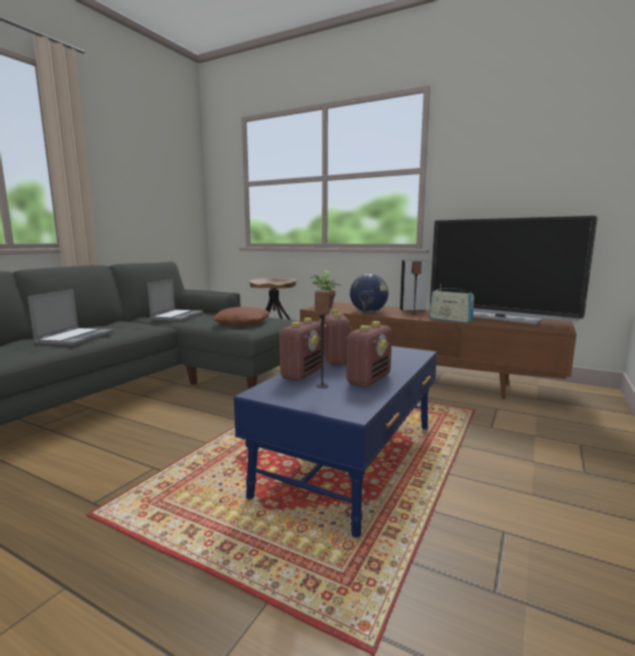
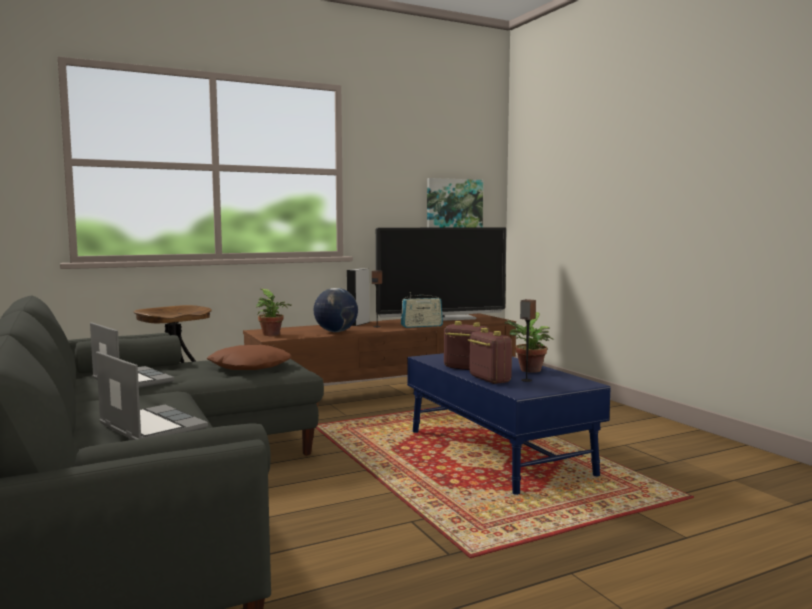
camera: 55 degrees left, 5 degrees down
(369, 379) = (529, 371): radio -> potted plant
(560, 194) = (454, 206): none -> picture

